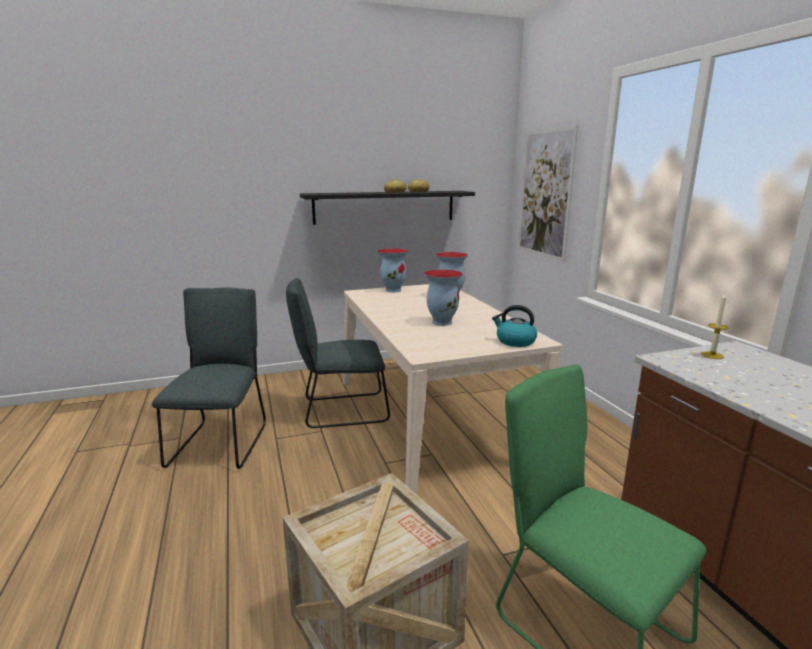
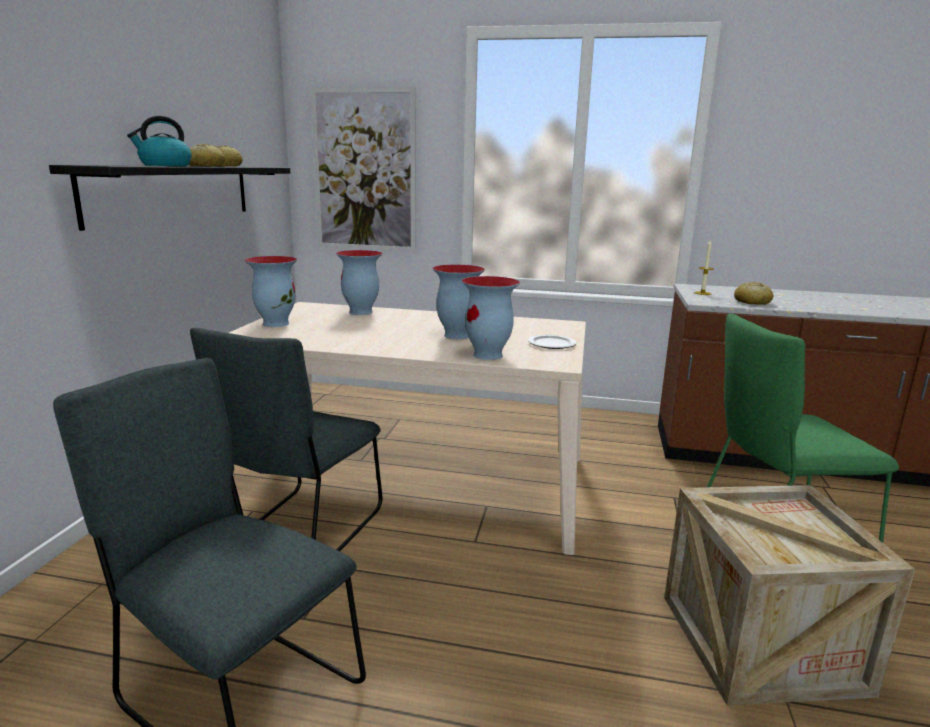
camera: 60 degrees left, 0 degrees up
(411, 337) = (489, 355): none -> vase
(469, 346) = (551, 344): none -> plate
(515, 341) = (558, 329): kettle -> kettle (165, 165)
(727, 379) = (752, 302): none -> bread

